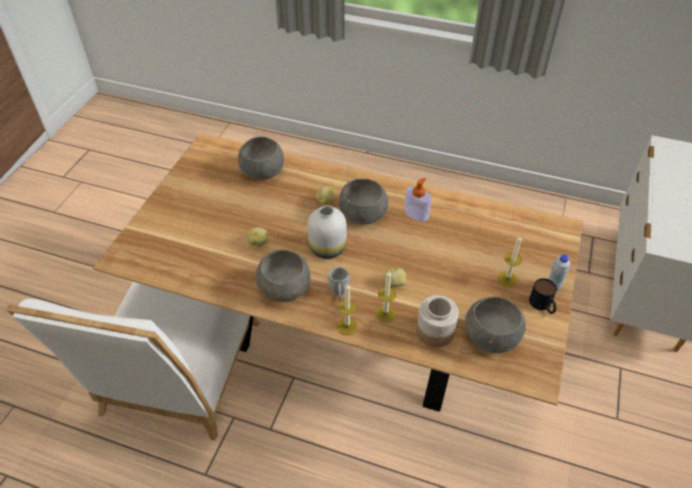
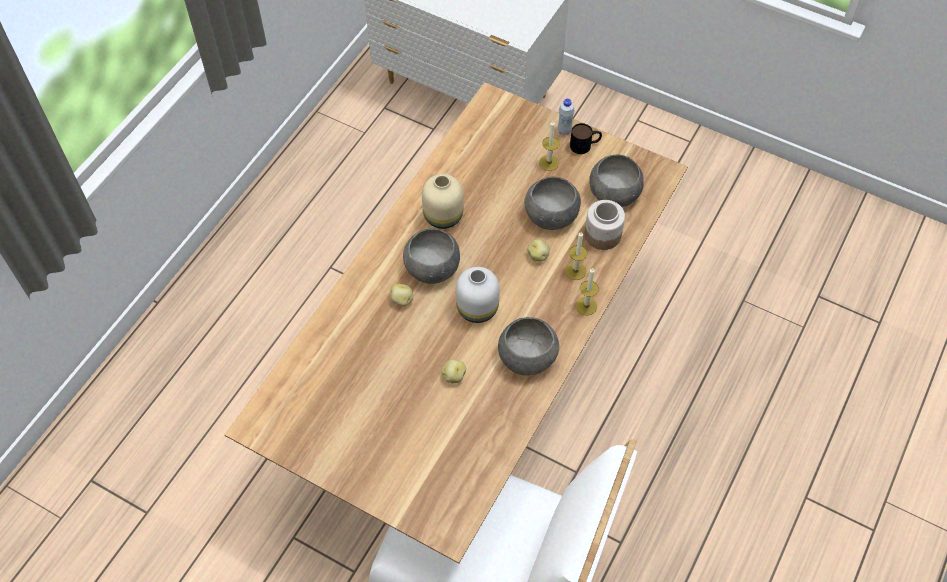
camera: 80 degrees left, 10 degrees up
(262, 171) = (329, 363): grey bowl -> grey bowl (551, 215)
(339, 292) = (542, 306): grey mug -> none
(416, 214) = (443, 217): soap dispenser -> beige vase

